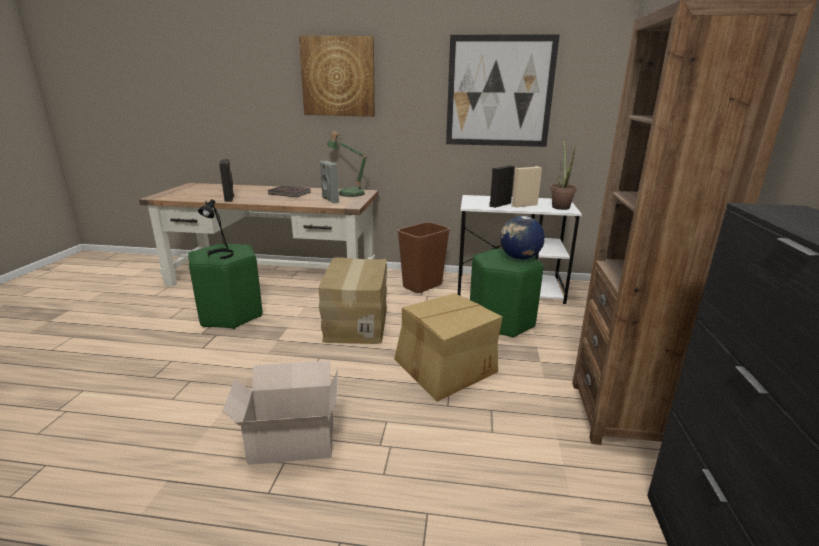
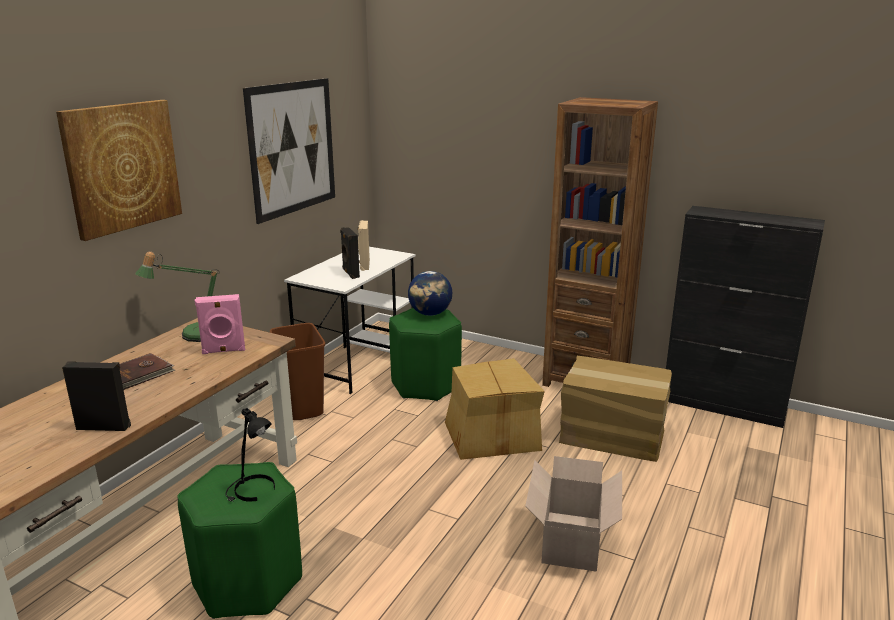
camera: 70 degrees left, 0 degrees up
(329, 200) = (224, 351): grey speaker -> pink speaker
(355, 322) = (361, 471): cardboard box -> cardboard box (611, 435)
(560, 206) = (383, 254): potted plant -> none

